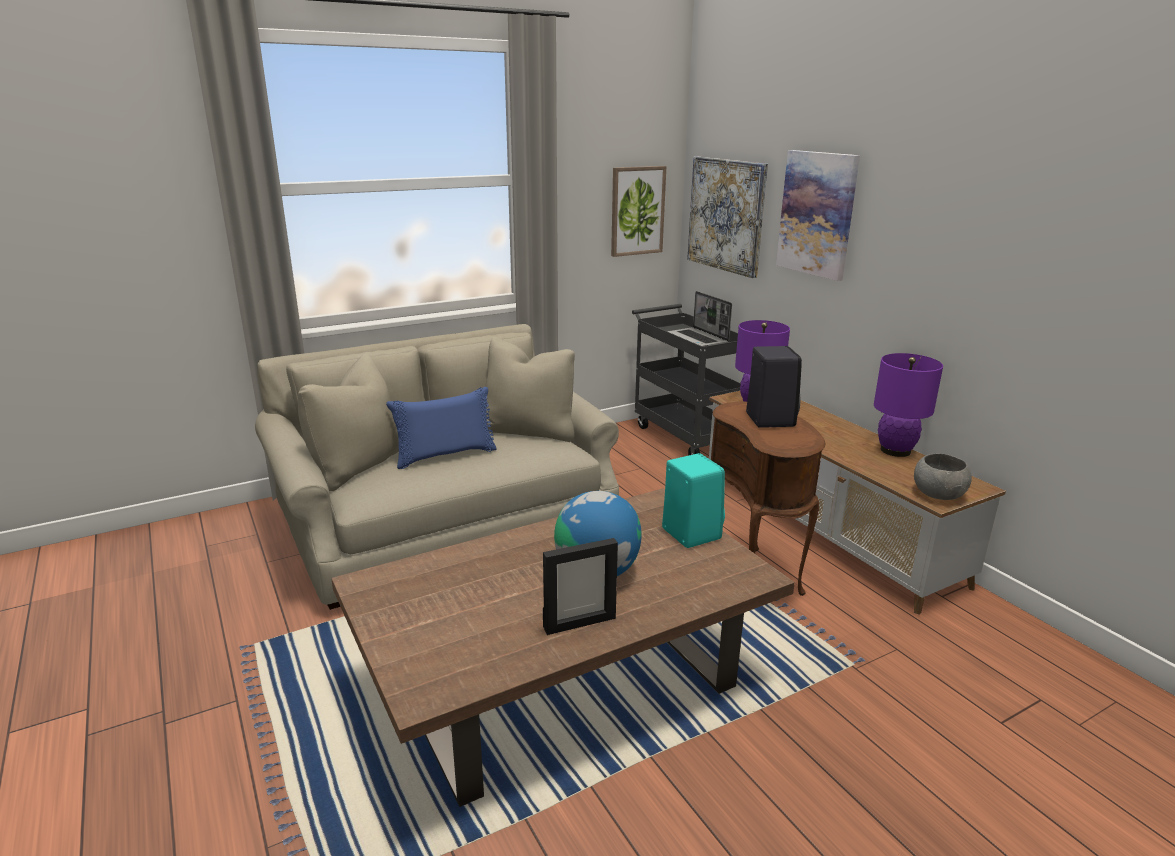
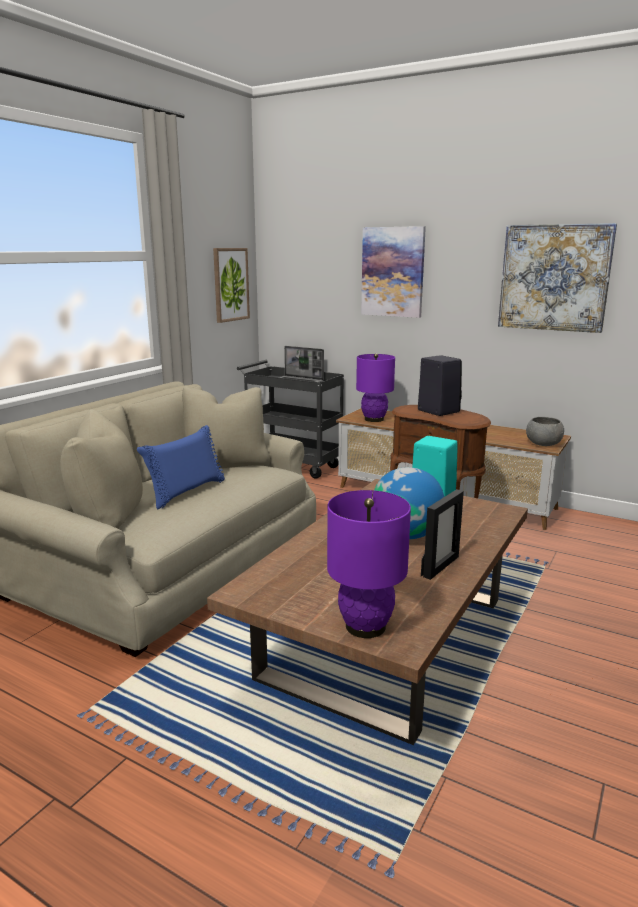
camera: 30 degrees left, 5 degrees down
(726, 215) = (305, 283): picture -> picture (554, 278)
(895, 450) = (489, 427): purple table lamp -> purple table lamp (365, 626)

